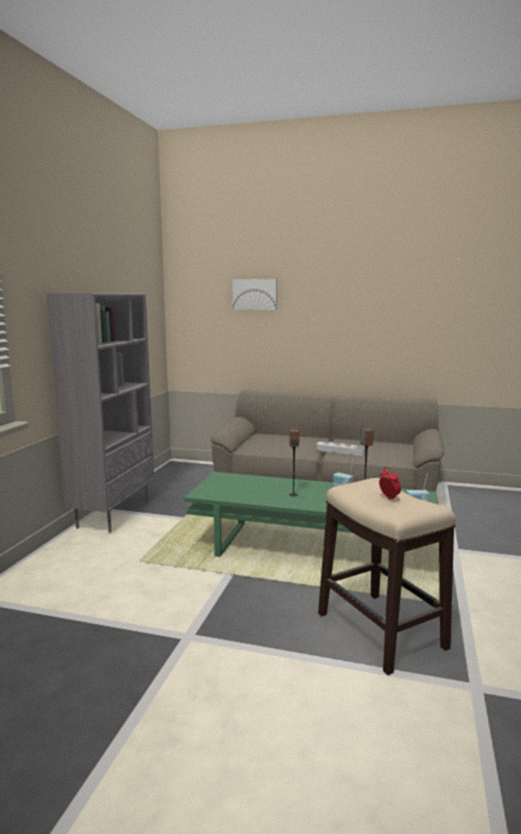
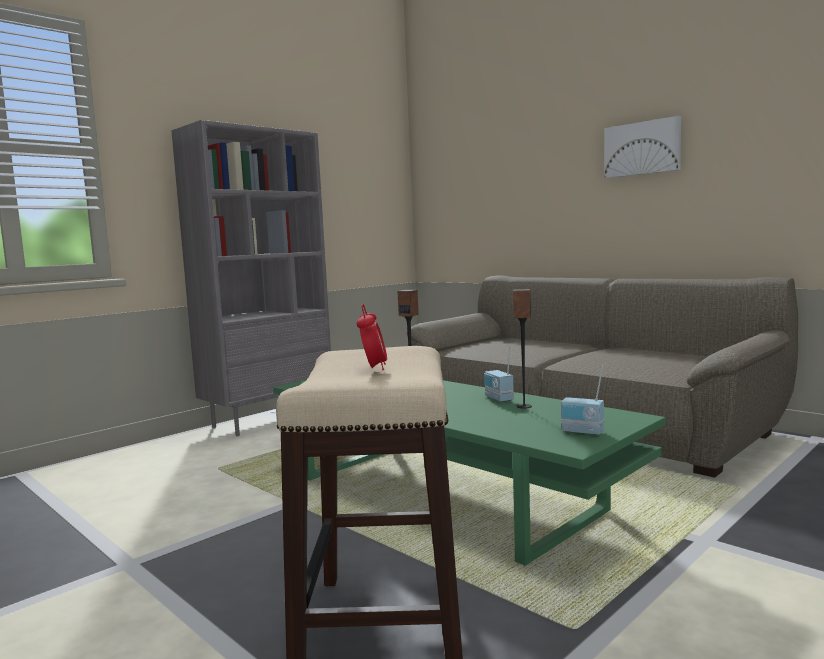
camera: 30 degrees right, 5 degrees down
(255, 294) = (509, 136): picture -> picture (643, 148)
(340, 451) = (587, 358): grey tray -> none

